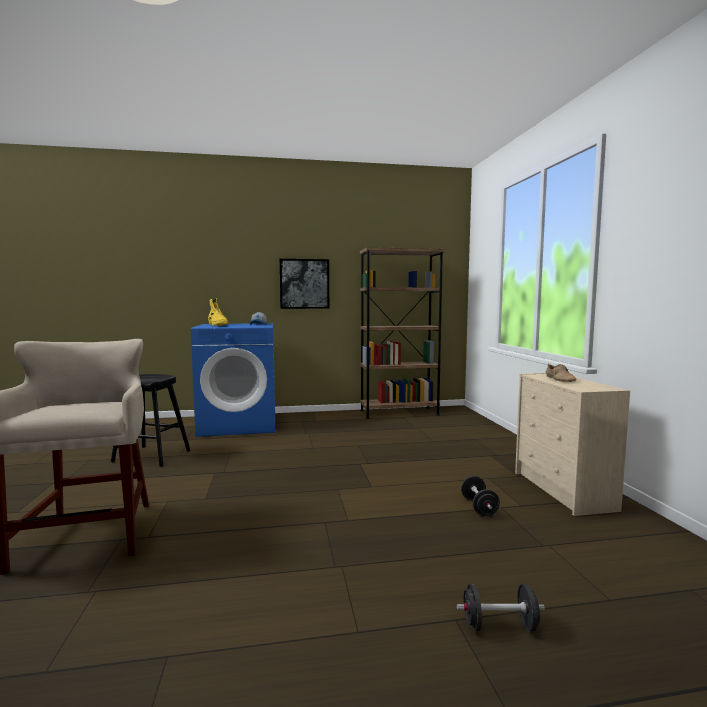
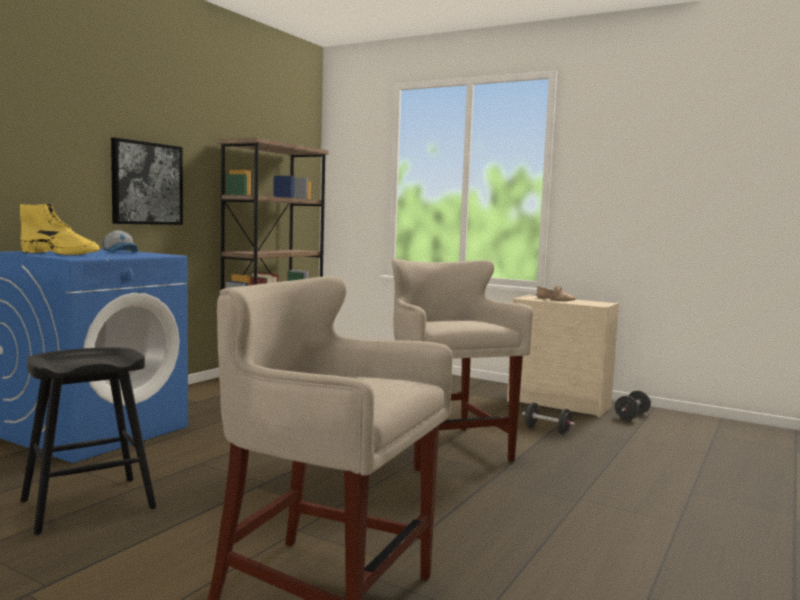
camera: 50 degrees left, 0 degrees up
(361, 490) = (446, 448): none -> beige stool
(499, 625) = (708, 485): black dumbbell -> black dumbbell (632, 416)

